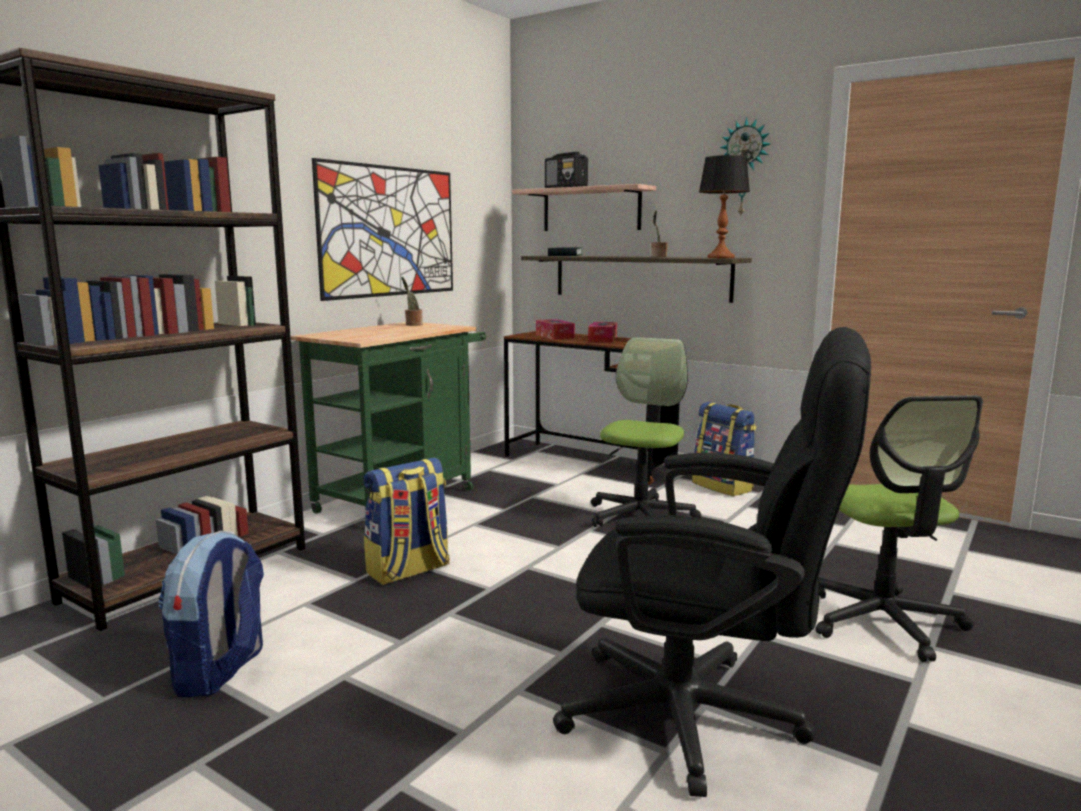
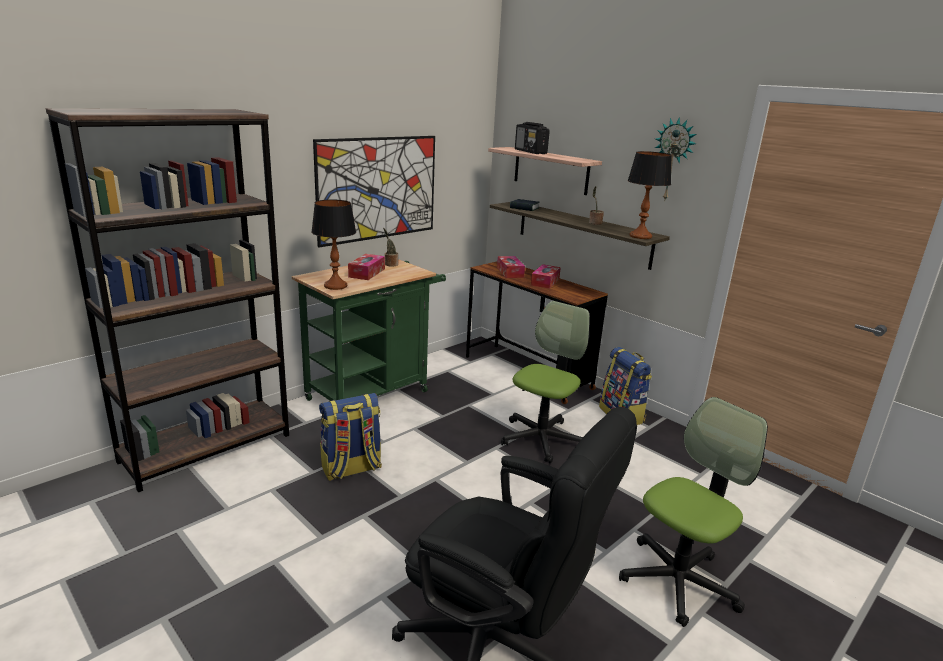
camera: 10 degrees right, 10 degrees up
(220, 671) = (200, 542): backpack -> none
(357, 338) = (336, 286): none -> table lamp
(388, 330) = (367, 273): none -> tissue box
(884, 622) = (678, 581): office chair -> office chair turned 135 degrees counterclockwise

